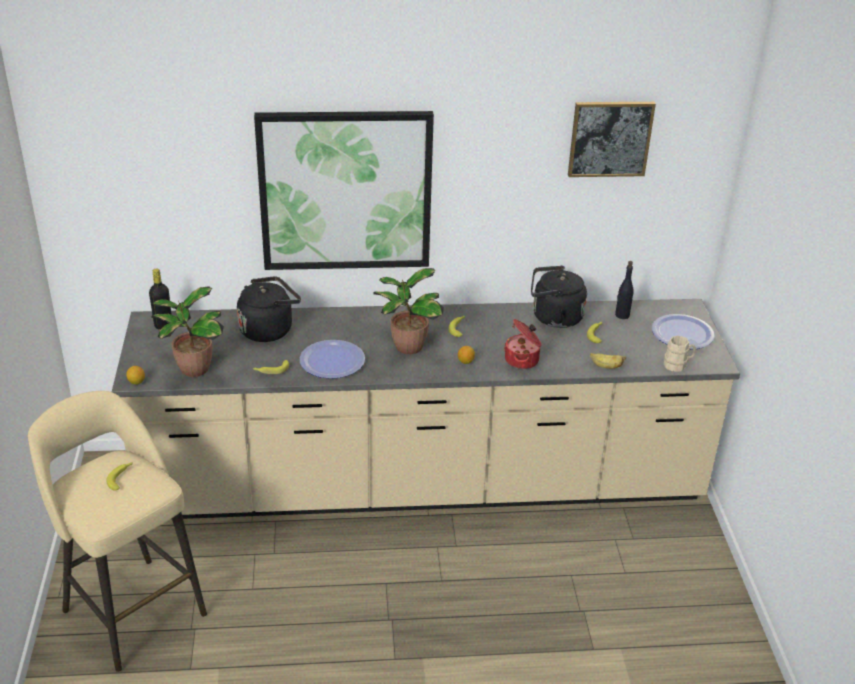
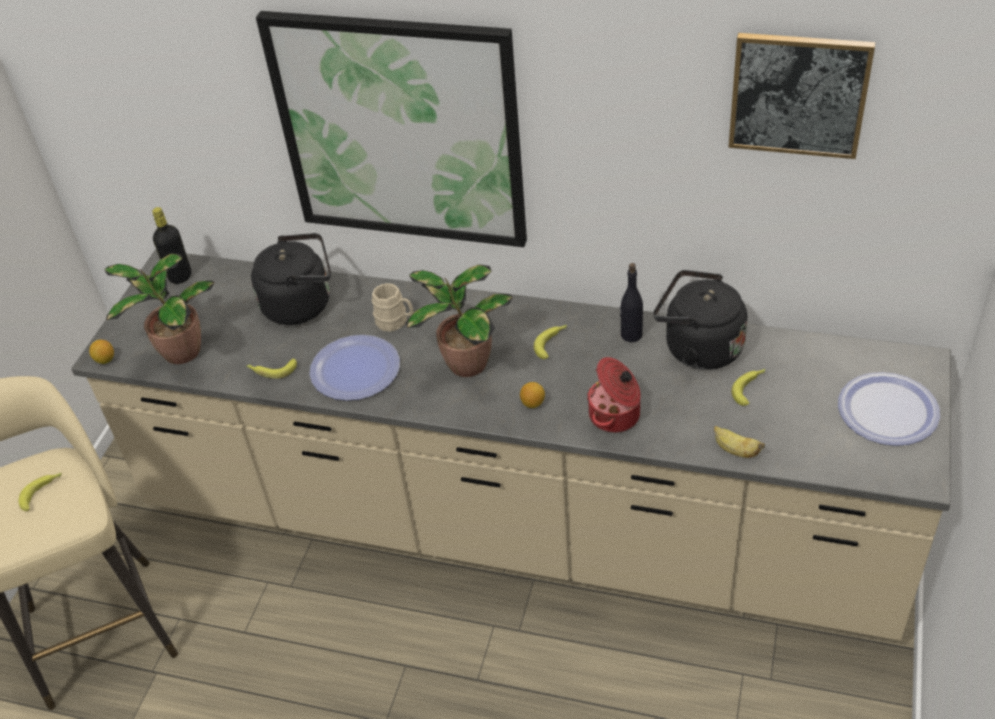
camera: 25 degrees right, 10 degrees up
(622, 315) = (805, 360): black bottle -> black bottle (631, 335)
(678, 365) = (852, 469): beige mug -> beige mug (395, 322)

